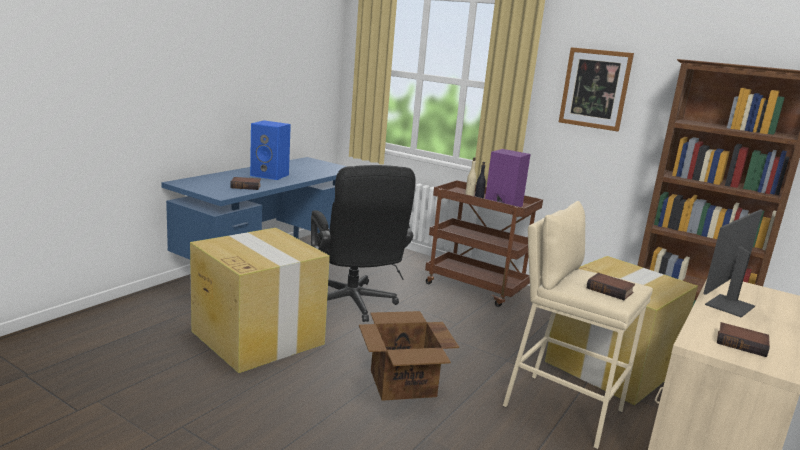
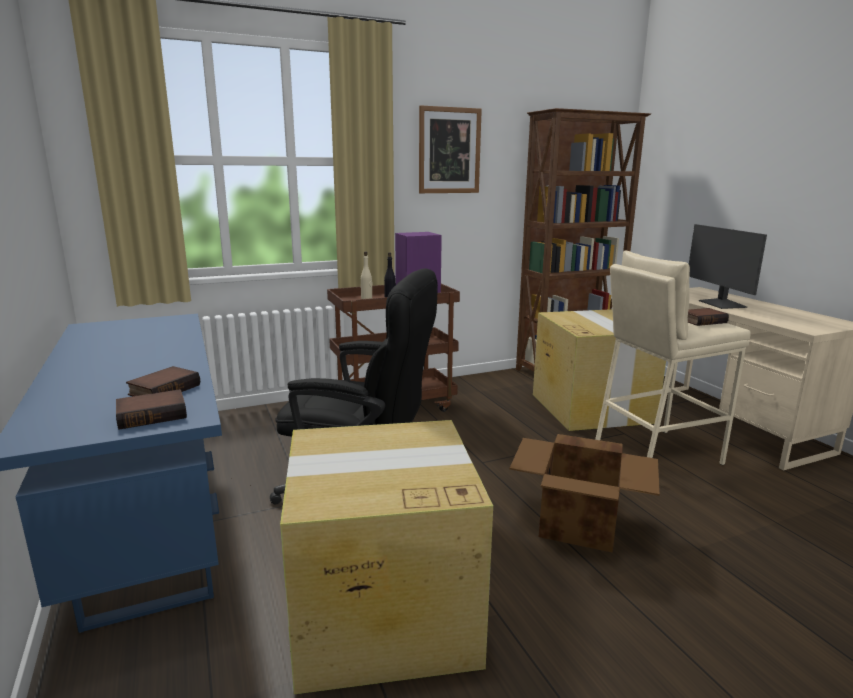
camera: 55 degrees left, 0 degrees up
(271, 175) = (128, 362): blue speaker -> none
(742, 343) = (802, 319): book -> book (153, 414)

